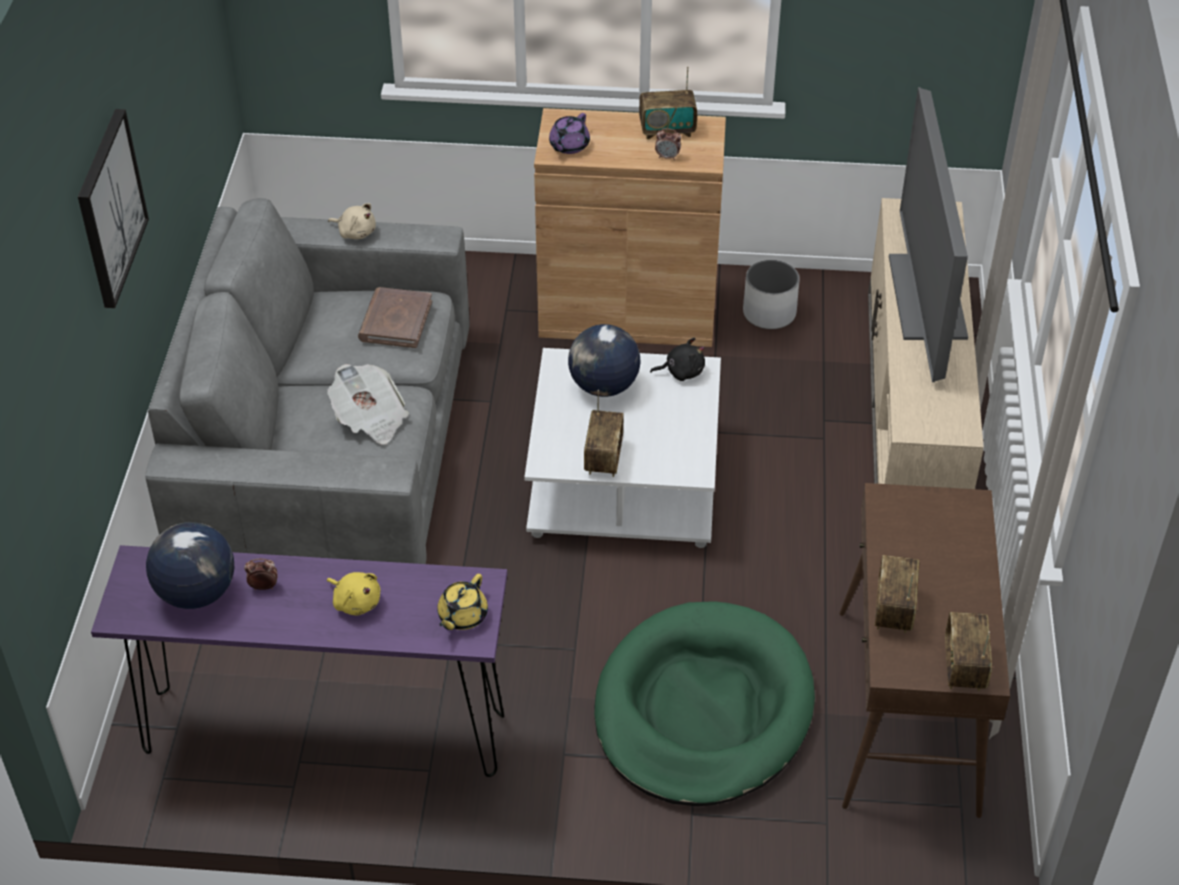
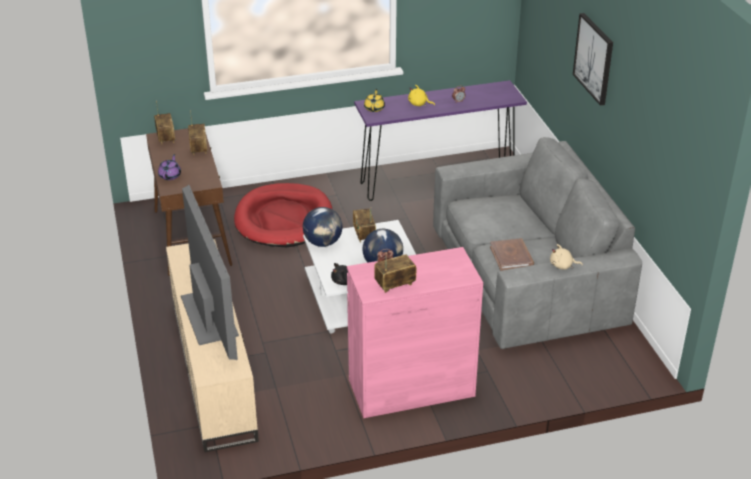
camera: 160 degrees right, 10 degrees down
(196, 592) = (482, 95): globe -> globe (323, 243)
(370, 418) = (486, 212): newspaper -> none
(568, 146) = (449, 261): purple teapot -> purple teapot (170, 175)
(627, 313) = (411, 388): brown cabinet -> pink cabinet
(703, 710) = (284, 219): green dog bed -> red dog bed
(769, 313) = (320, 410): white planter -> none

